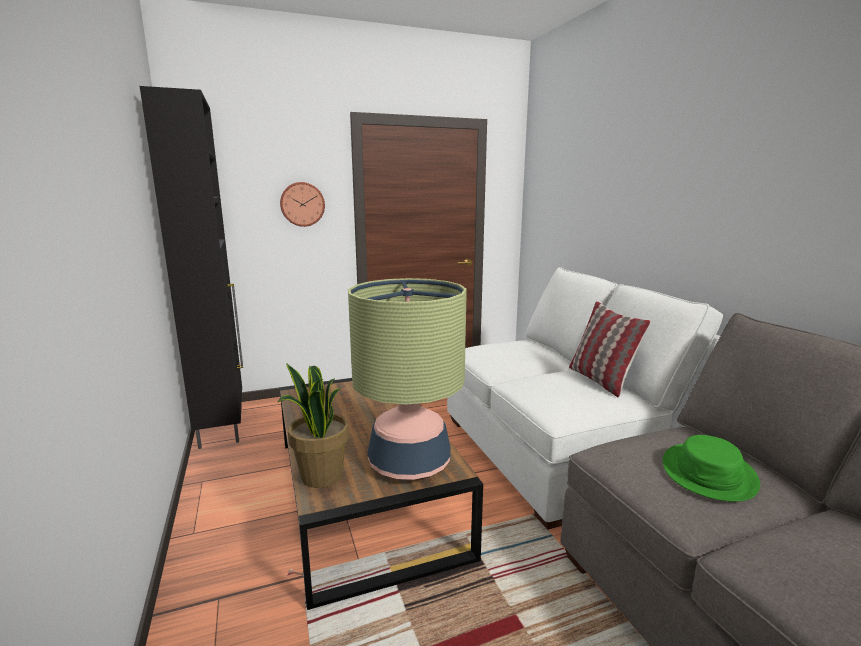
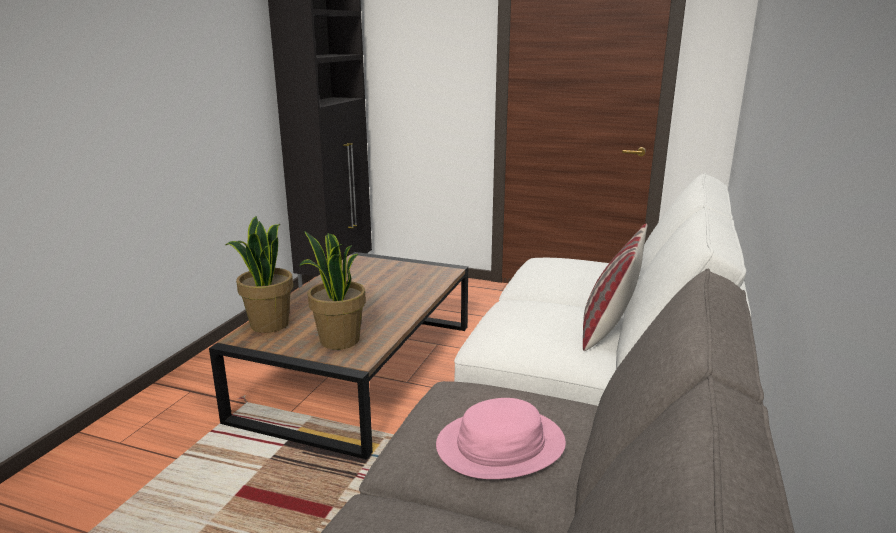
camera: 40 degrees right, 5 degrees up
(302, 204) = (440, 64): wall clock -> none
(409, 463) = (338, 340): table lamp -> potted plant
(709, 473) = (501, 445): green hat -> pink hat

